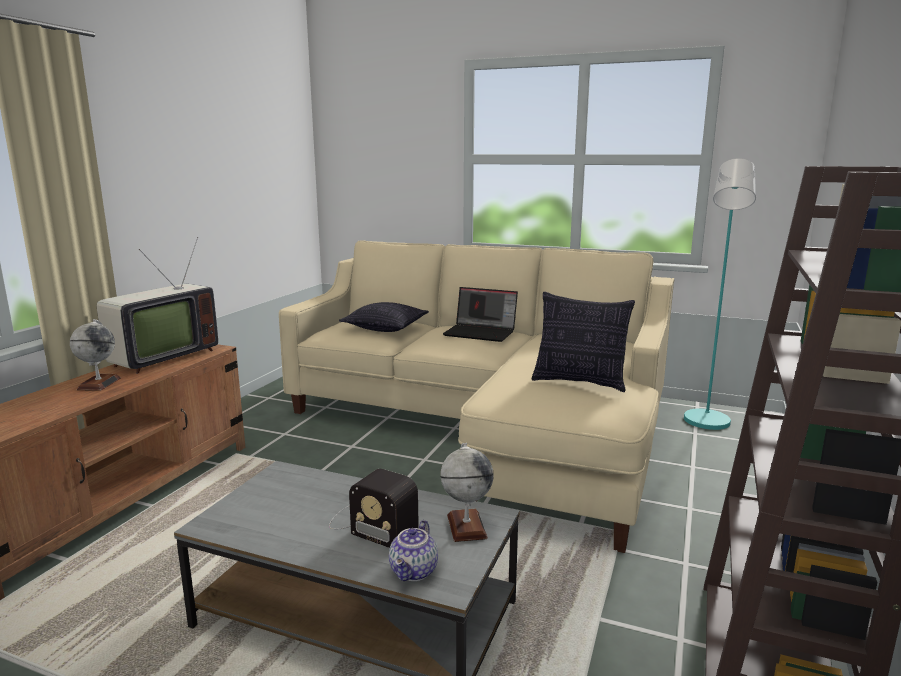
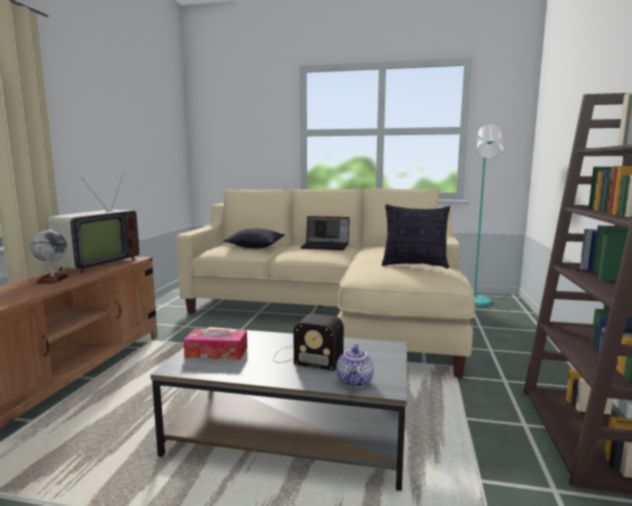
camera: 10 degrees left, 5 degrees down
(266, 504) = (216, 352): none -> tissue box
(466, 526) = (376, 353): globe -> none

